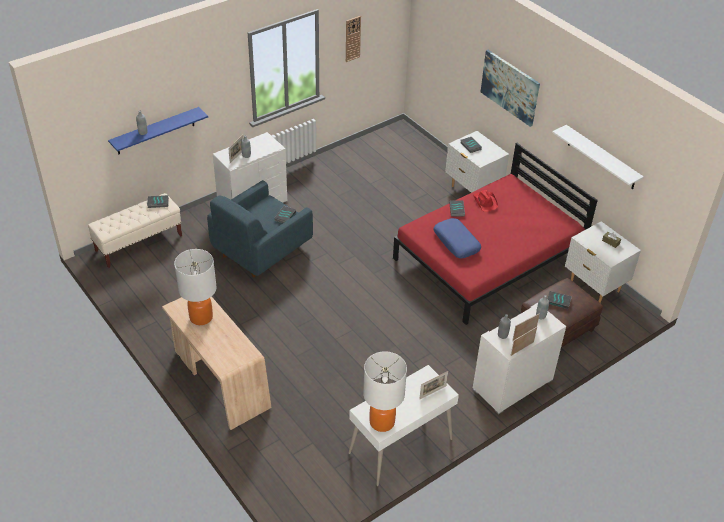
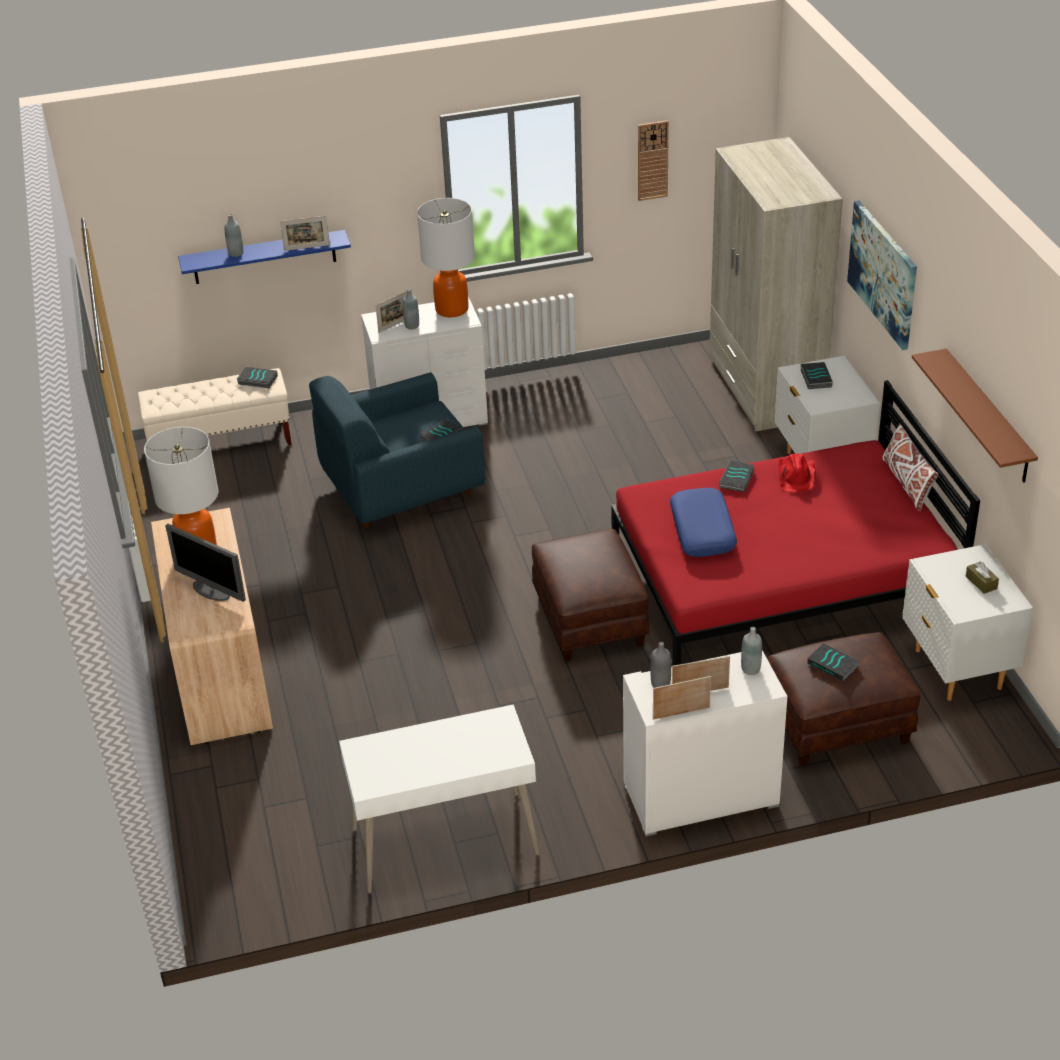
camera: 25 degrees right, 5 degrees down
(225, 340) = (211, 591): none -> monitor
(381, 422) = (378, 772): table lamp -> table lamp (451, 309)
(405, 303) = (591, 620): none -> brown ottoman
(421, 153) = (764, 390): none -> beige wardrobe
(432, 392) = (492, 749): picture frame -> picture frame (307, 247)
(539, 194) = (907, 483): none -> white pillow
(601, 158) = (988, 417): white shelf -> brown shelf

